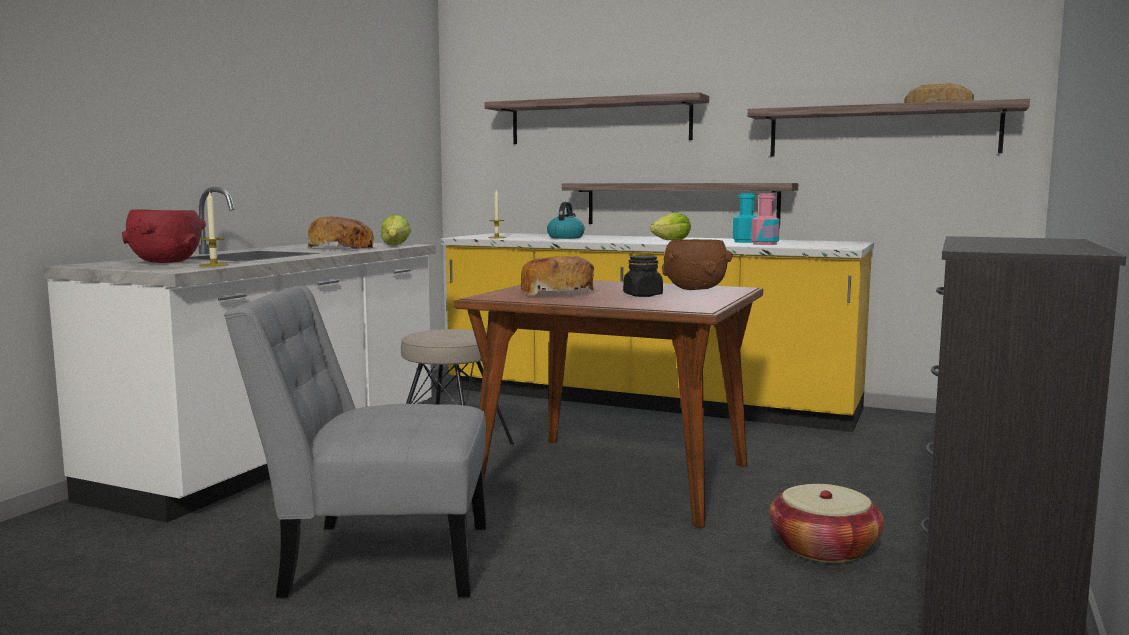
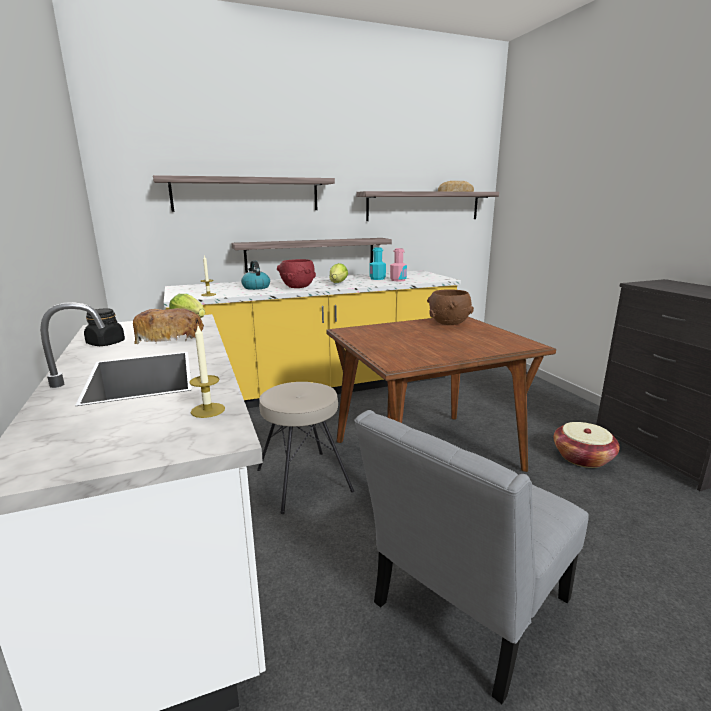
camera: 45 degrees left, 10 degrees up
(165, 262) = (118, 424): red bowl -> red bowl (298, 287)
(556, 293) = (408, 346): bread -> none
(643, 295) = (457, 337): black jar -> black jar (106, 343)

